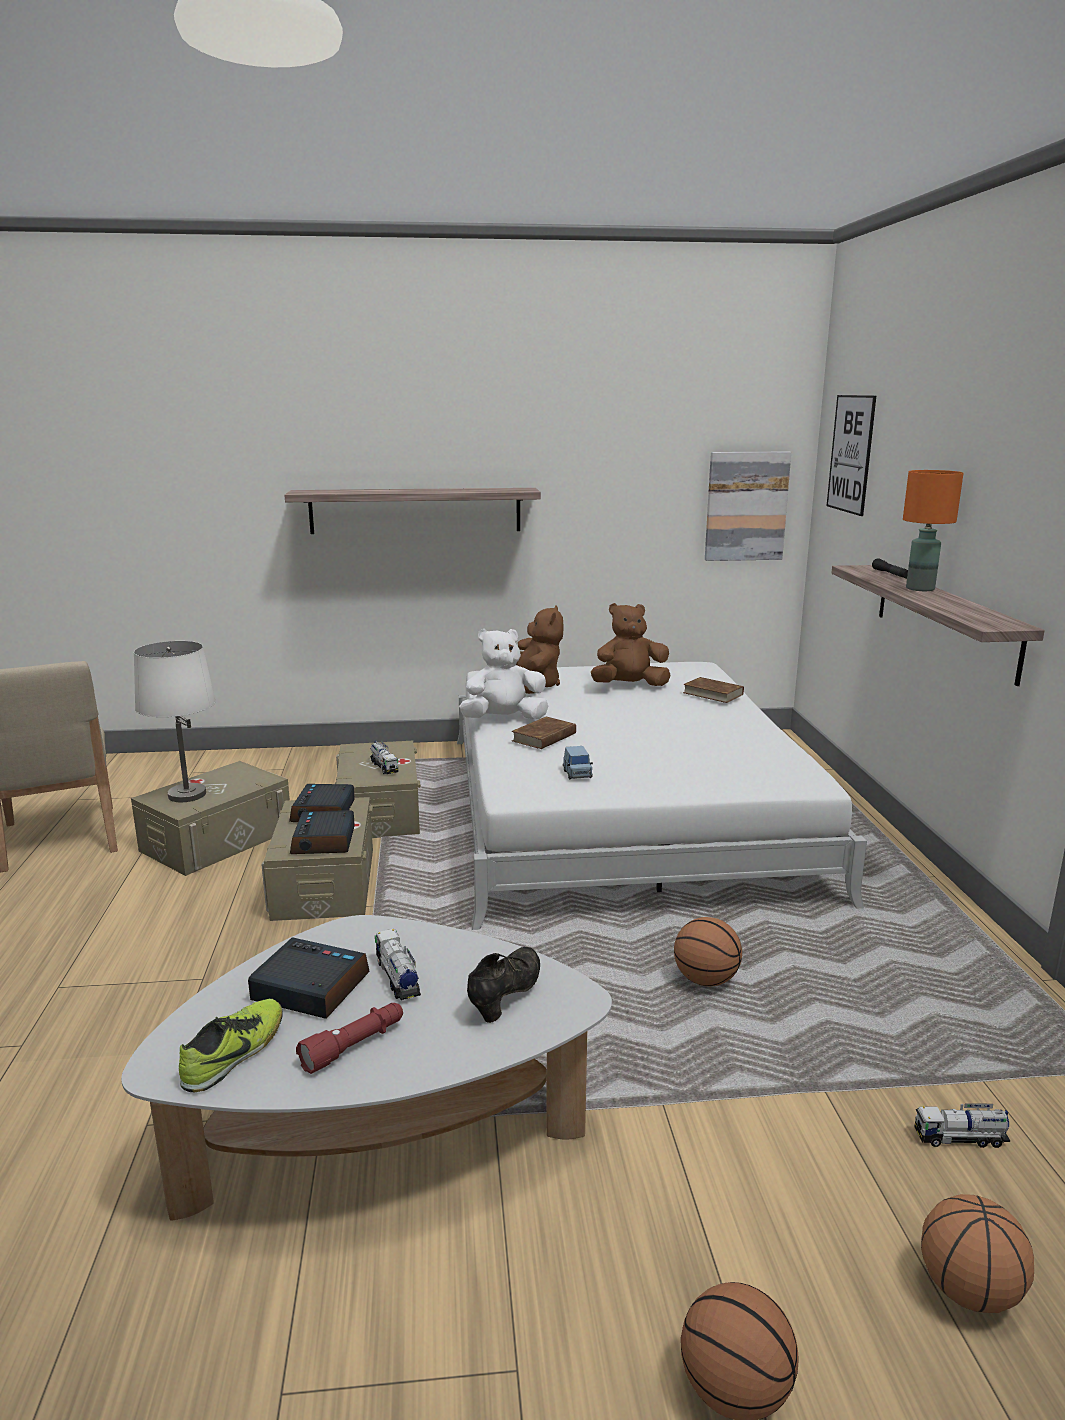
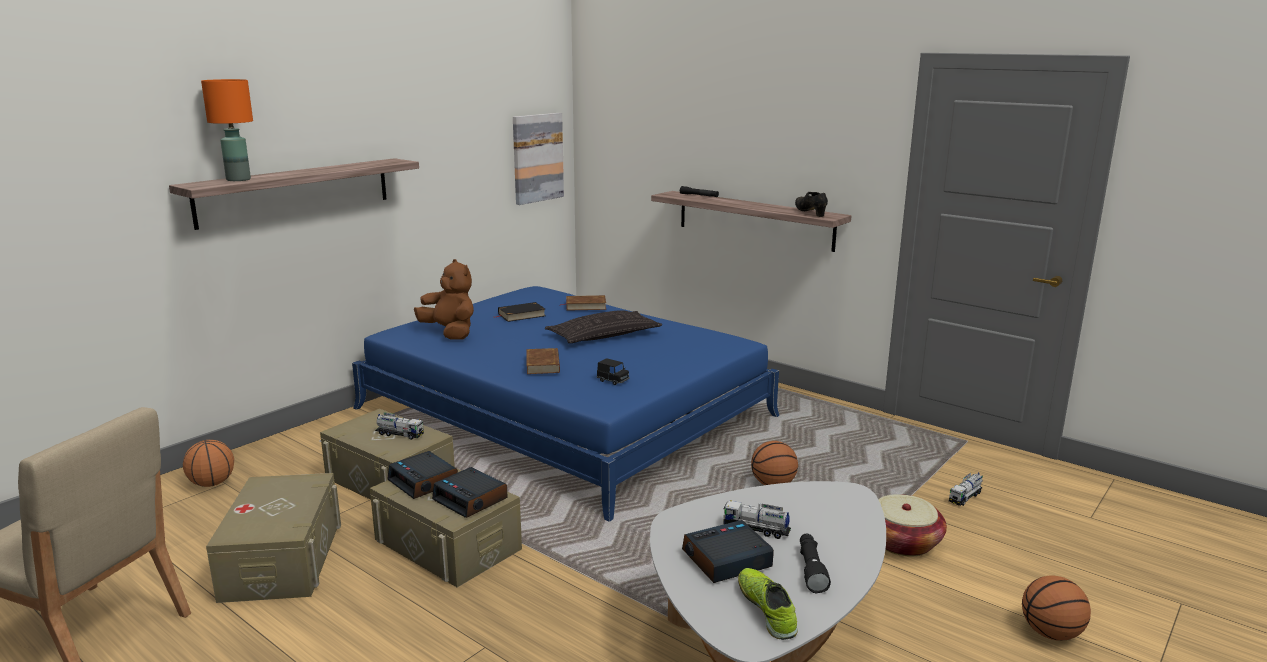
camera: 45 degrees left, 0 degrees up
(186, 795) = (263, 520): white table lamp -> none
(354, 1046) = (811, 569): red flashlight -> black flashlight
(503, 719) = (484, 362): white plush toy -> none
(505, 997) = (822, 509): black shoe -> black shoe (810, 213)
(577, 774) = (613, 380): blue toy car -> black toy car
(621, 810) = (565, 412): white bed -> blue bed
(629, 686) = (521, 315): brown plush toy -> black book
(669, 728) = (604, 335): none -> pillow
(744, 1134) = (902, 542): none -> basket
(851, 454) = (622, 113): picture -> none
(919, 589) = (738, 202): orange table lamp -> orange table lamp (238, 179)
(968, 1291) = (1048, 549): basketball -> basketball (212, 483)

